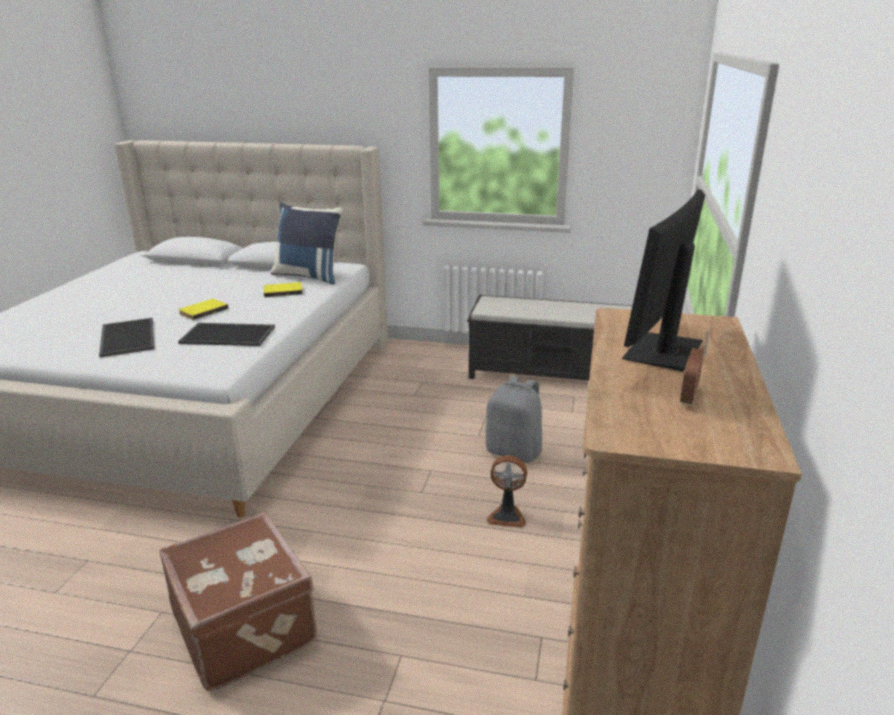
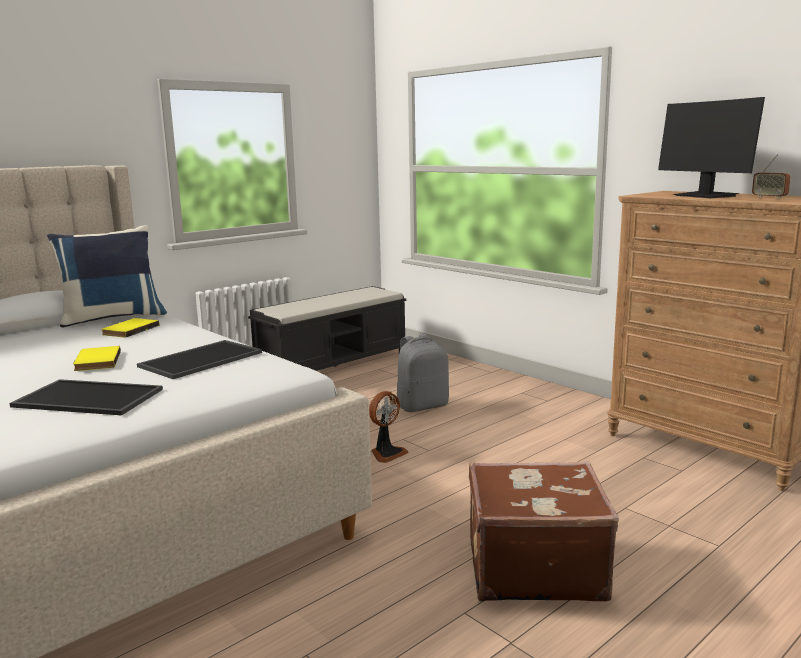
camera: 55 degrees left, 10 degrees down
(507, 516) = (501, 431): fan -> fan (386, 453)

